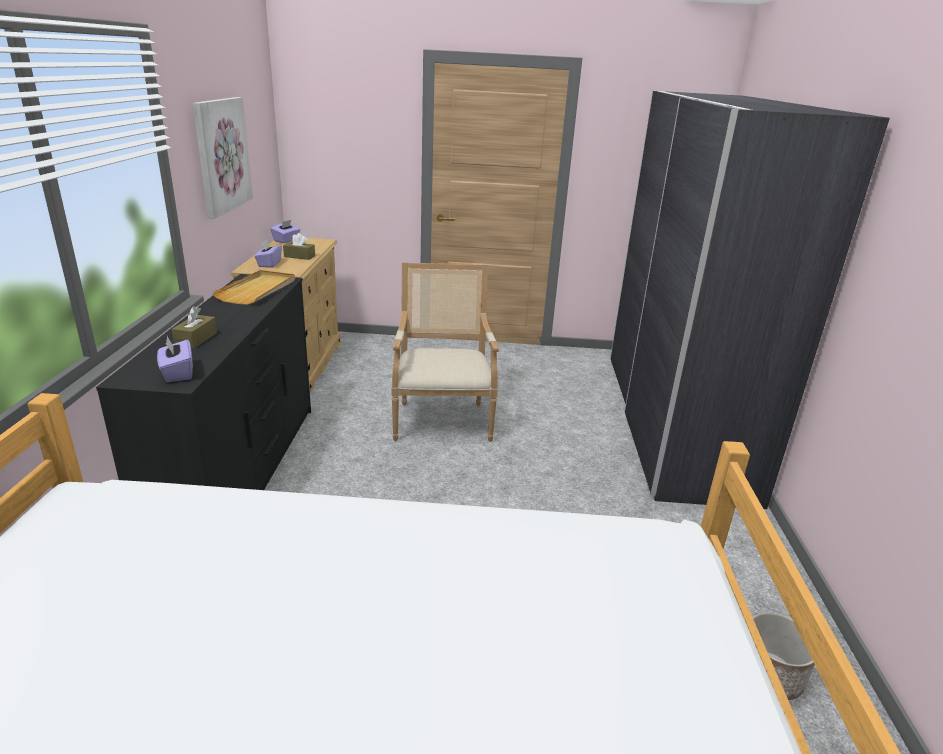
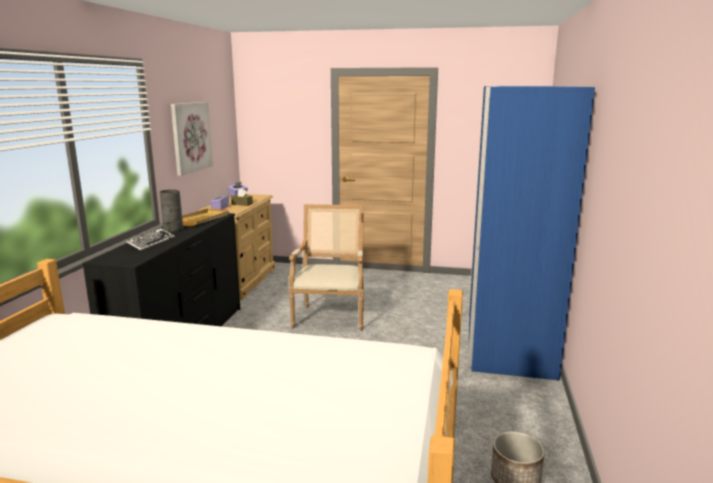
camera: 10 degrees right, 10 degrees down
(177, 373) = (132, 258): purple tissue box -> none
(196, 339) = (151, 242): brown tissue box -> keyboard
(220, 312) = (172, 230): none -> grey vase
(673, 422) = (507, 323): grey wardrobe -> blue wardrobe

